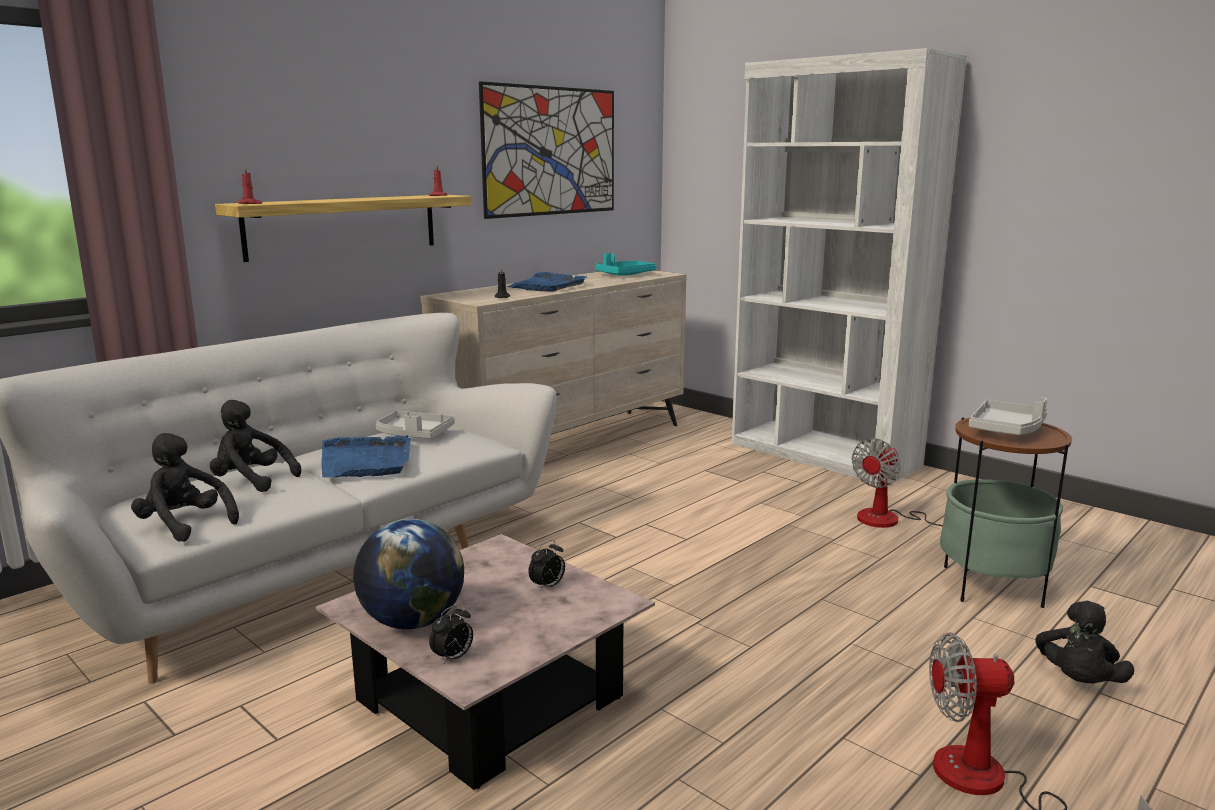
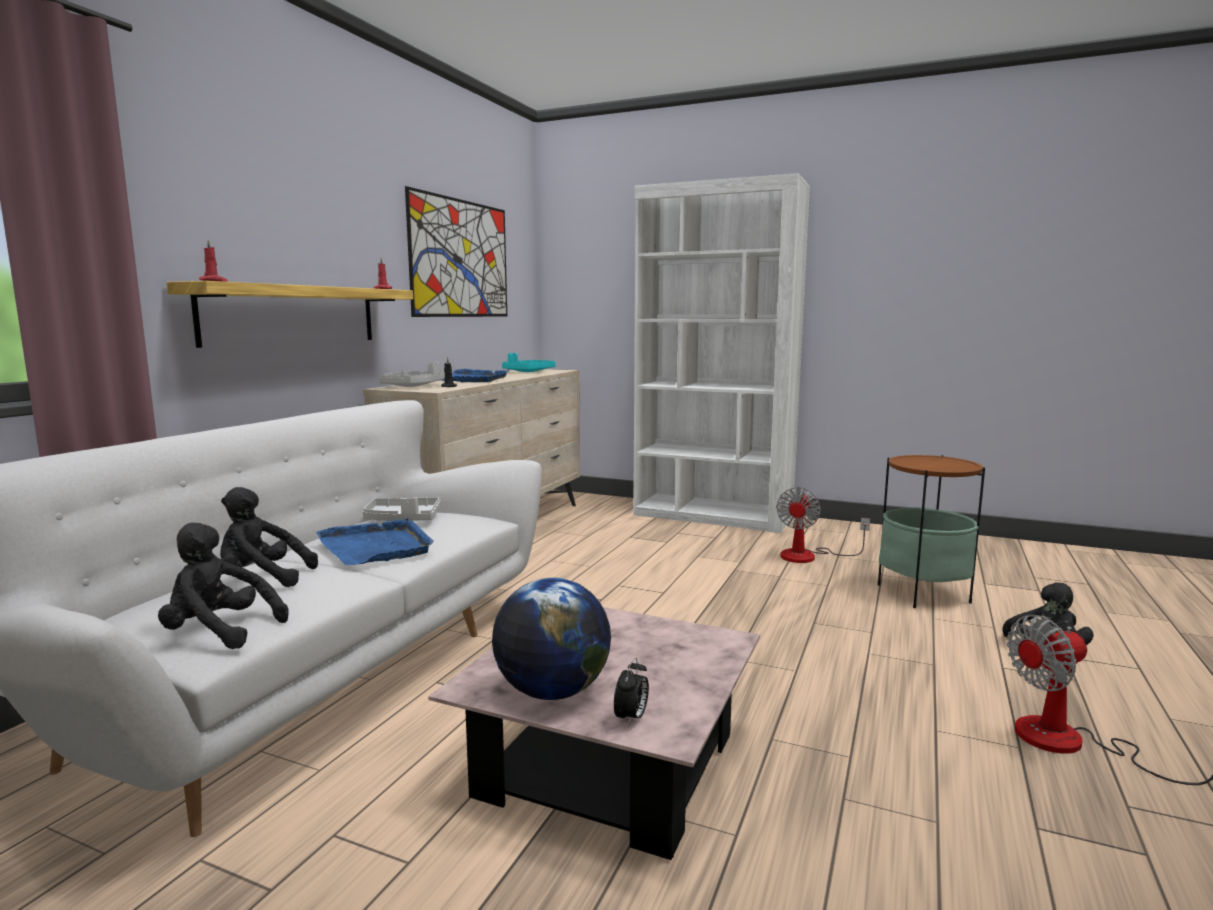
camera: 20 degrees left, 5 degrees down
(547, 586) = (651, 637): alarm clock -> none
(1007, 429) = (931, 462): grey tray -> grey tray (413, 386)

